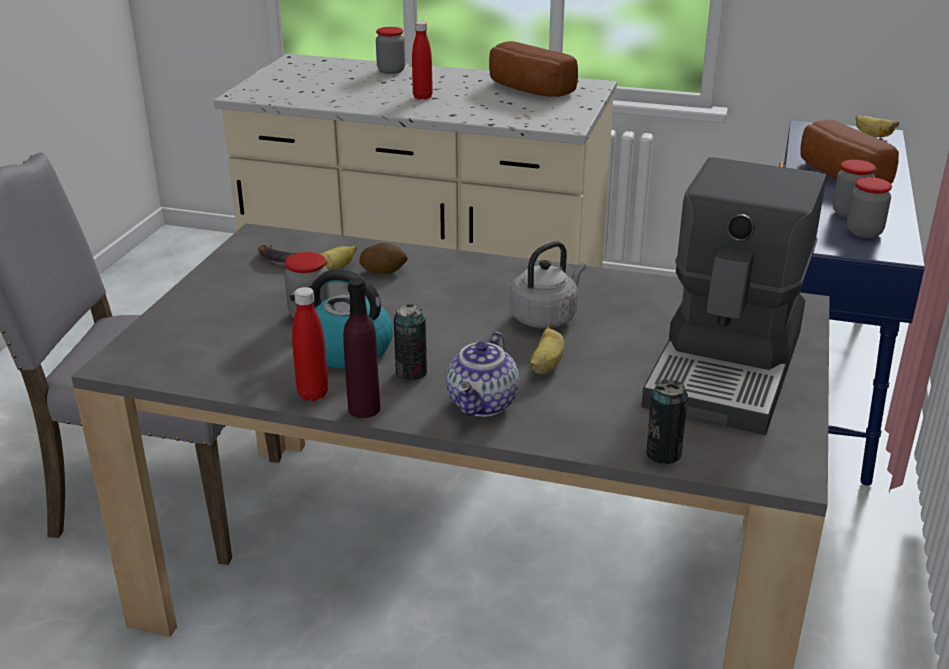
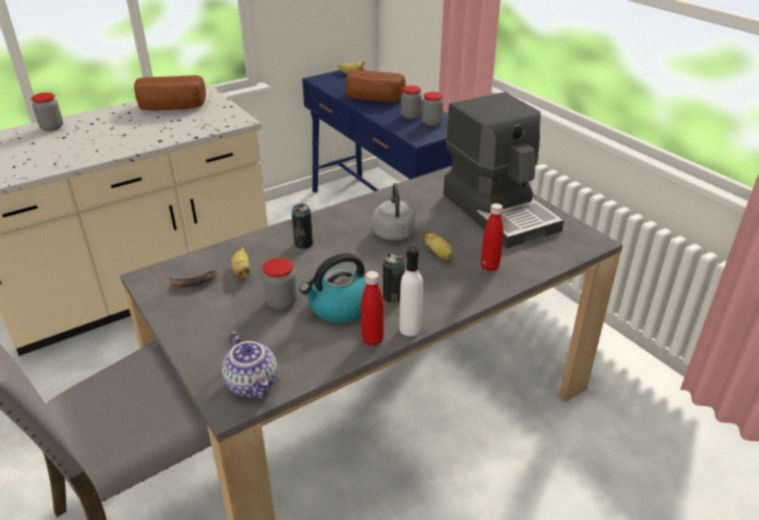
camera: 50 degrees left, 5 degrees up
(364, 409) = (410, 329): purple bottle -> white bottle
(383, 270) = (268, 254): potato -> none
(422, 97) = (115, 137): red bottle -> red bottle (489, 267)
(484, 404) = (452, 289): teapot -> teapot (254, 384)
(663, 454) = (549, 262): can -> can (303, 243)

